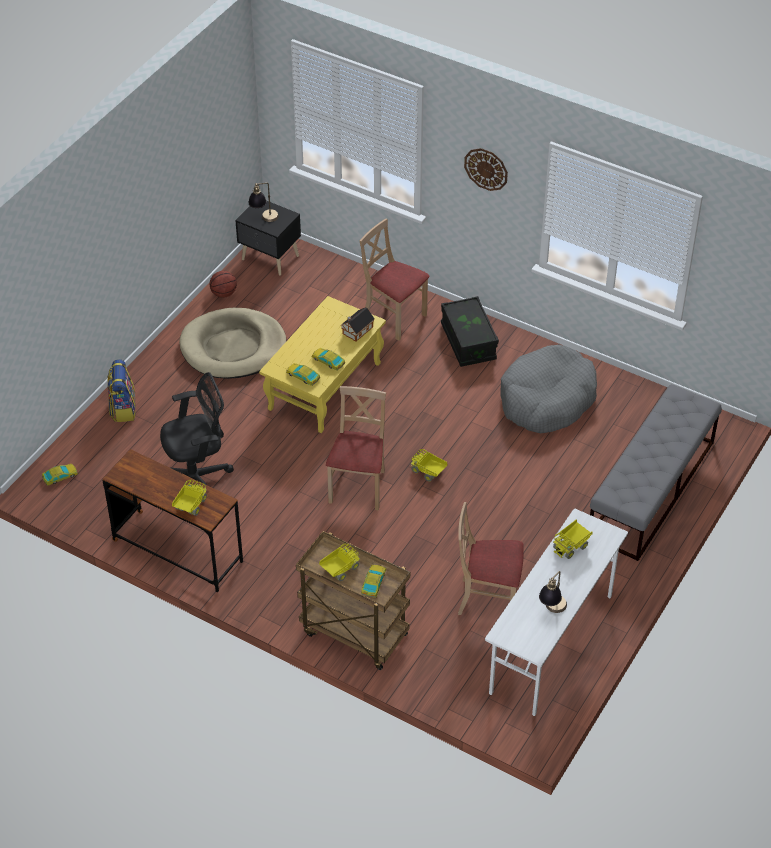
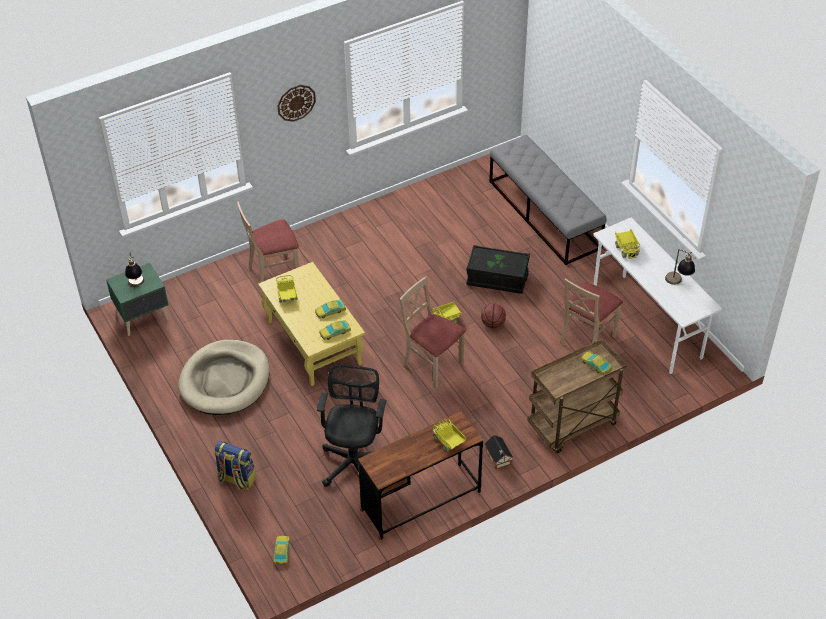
camera: 60 degrees left, 0 degrees up
(223, 294) = (158, 363): basketball -> basketball (493, 324)
(270, 259) = (143, 318): black nightstand -> green nightstand
(340, 569) = (571, 378): toy truck -> toy truck (287, 296)
(356, 331) = (311, 282): toy house -> toy house (498, 458)
(468, 342) = (334, 244): black storage box -> black storage box (497, 278)
(546, 399) = (423, 228): grey dog bed -> none

